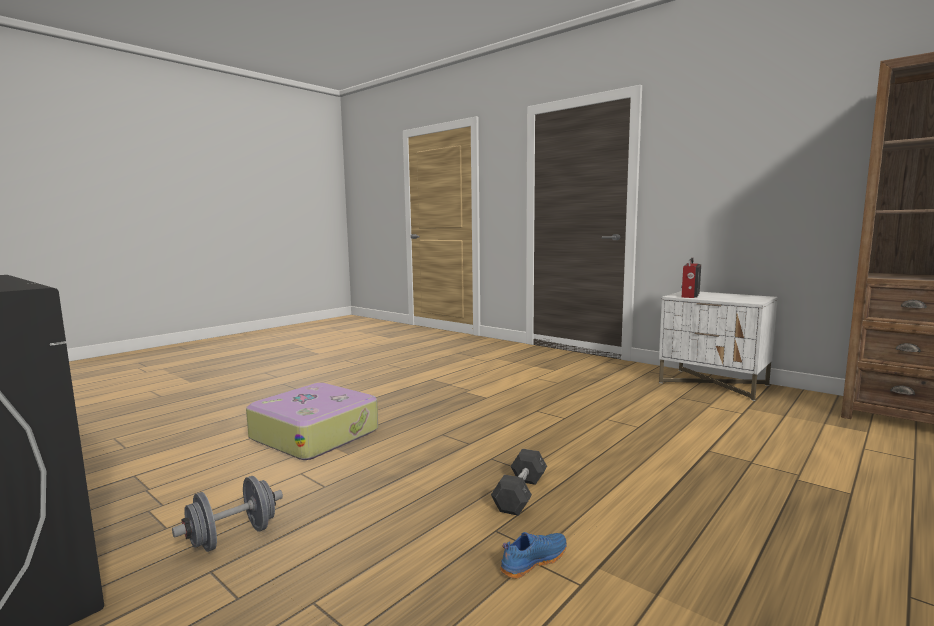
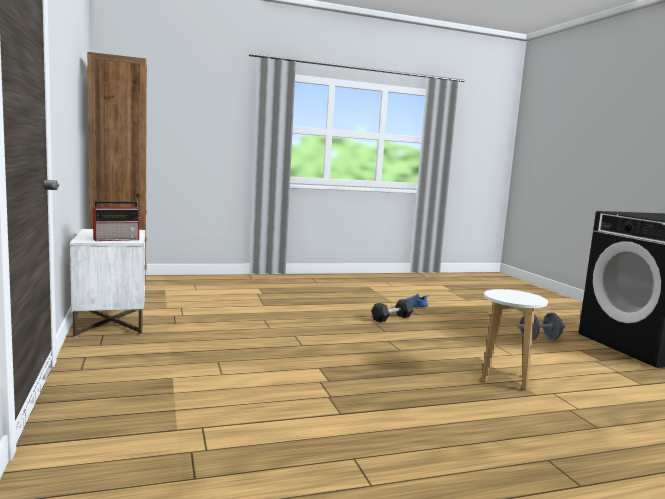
camera: 150 degrees left, 0 degrees up
(315, 434) = (505, 378): suitcase -> white stool

